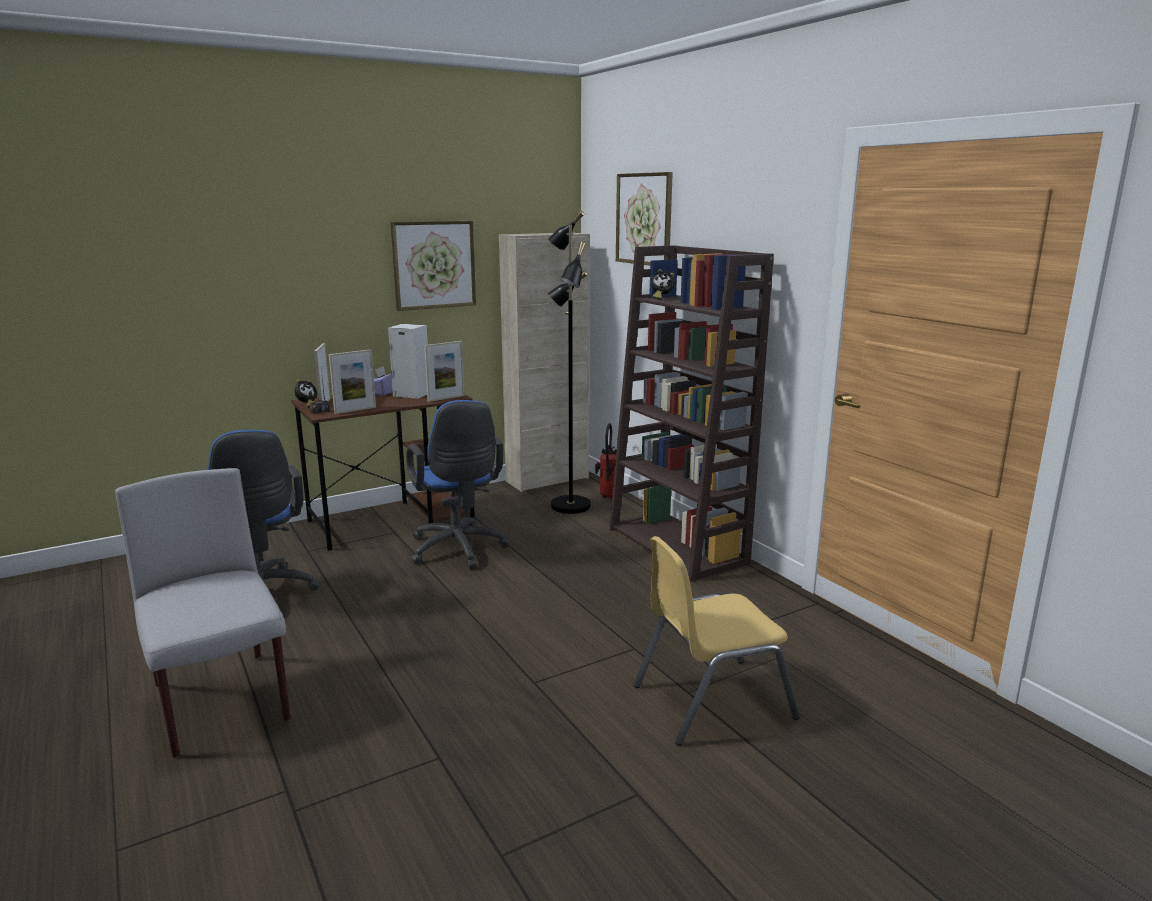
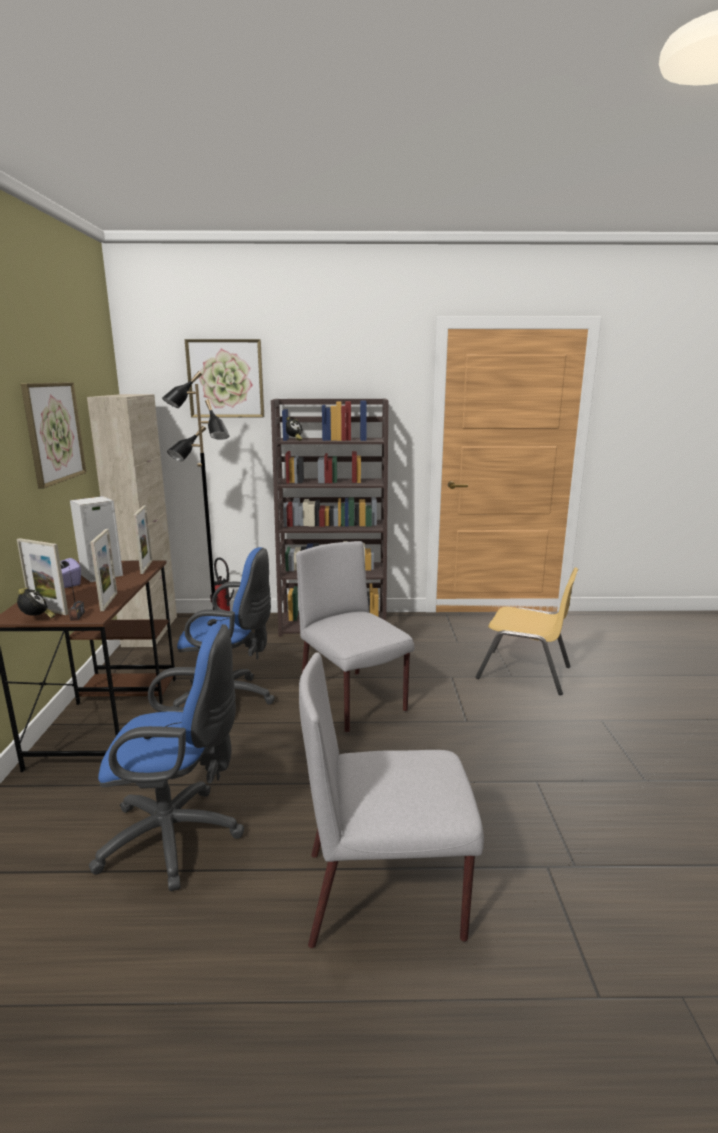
camera: 60 degrees left, 0 degrees up
(513, 606) = (353, 701): none -> grey chair
(711, 701) = (524, 672): yellow chair -> yellow chair turned 75 degrees counterclockwise

